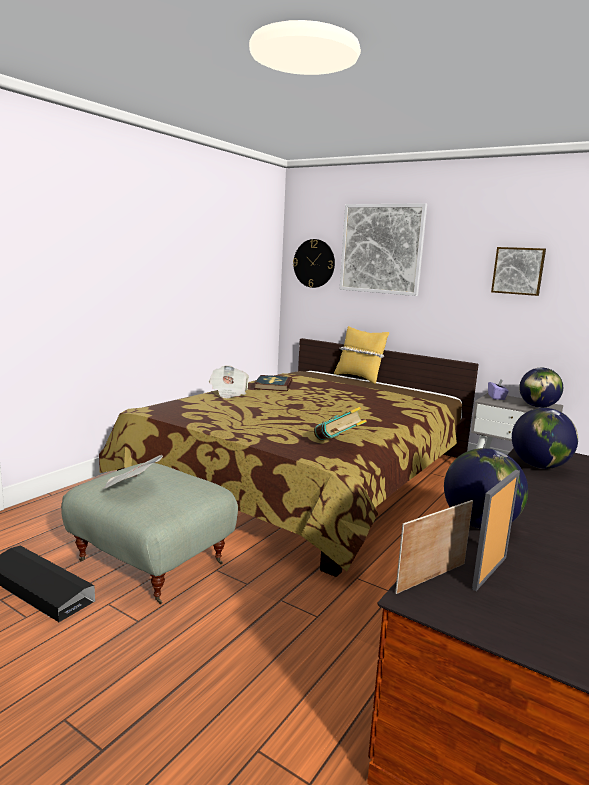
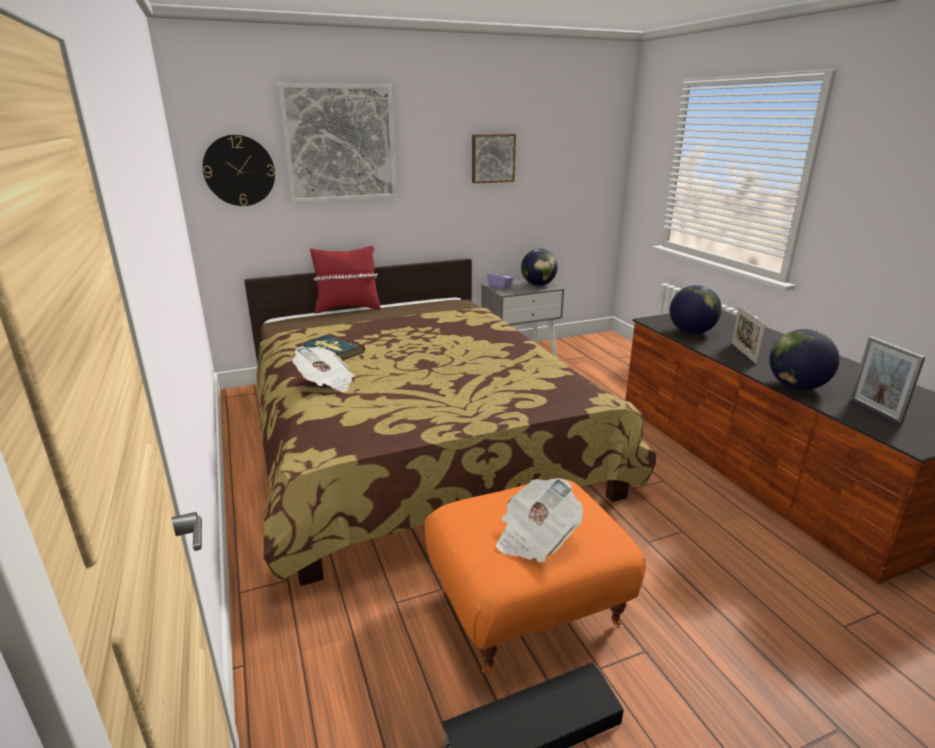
camera: 55 degrees left, 10 degrees up
(153, 561) = (527, 605): grey ottoman -> orange ottoman
(338, 444) = (566, 382): book -> none
(359, 378) = (347, 308): yellow pillow -> red pillow
(431, 578) = (885, 430): picture frame -> picture frame (743, 353)

